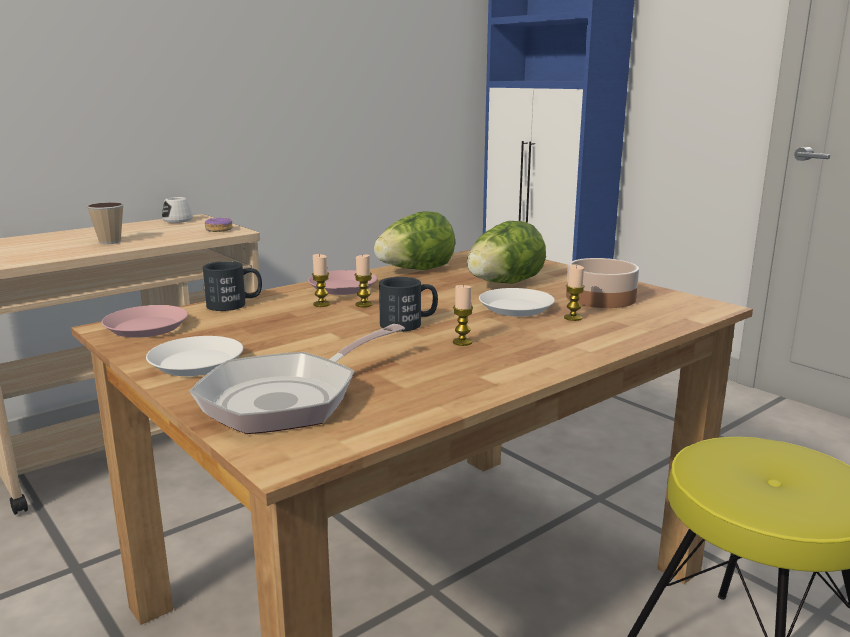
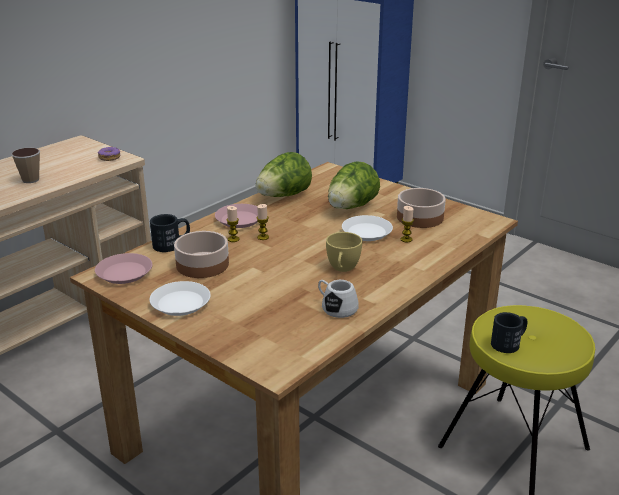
camera: 10 degrees left, 10 degrees up
(176, 220) = (64, 145): white mug -> white mug (336, 307)
(259, 325) = (201, 264): none -> bowl
(289, 398) = (256, 327): frying pan -> none
(409, 323) = (301, 254): black mug -> black mug (509, 343)
(462, 342) = (342, 269): candle -> yellow cup

